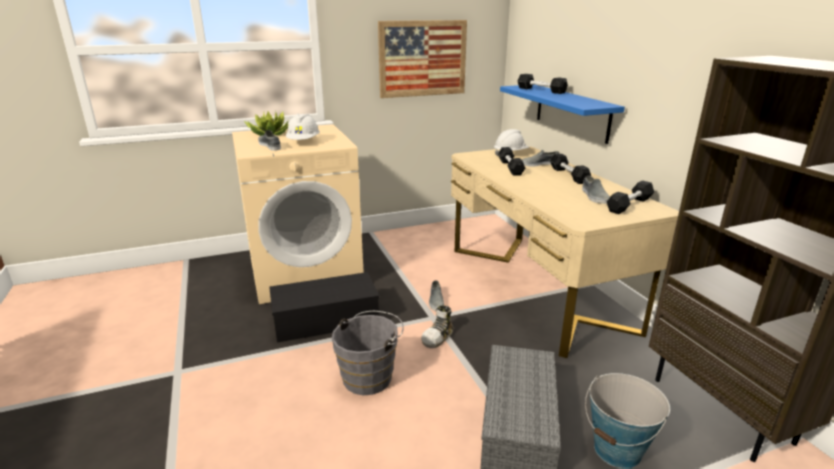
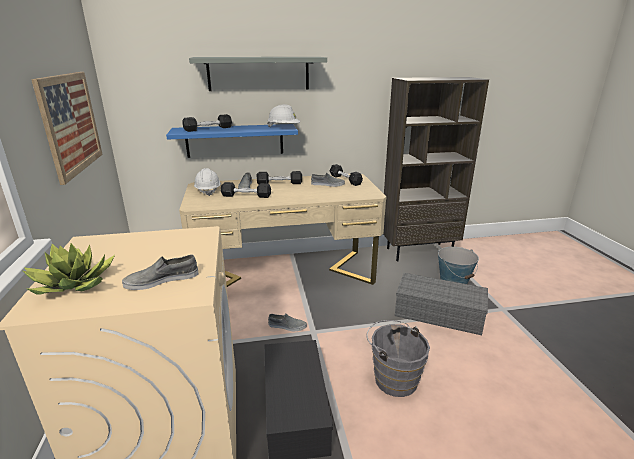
camera: 80 degrees left, 0 degrees up
(303, 142) = (165, 255): white hard hat -> white hard hat (284, 127)
(438, 337) = (342, 332): shoe -> none
(605, 32) = (258, 73): none -> grey shelf

